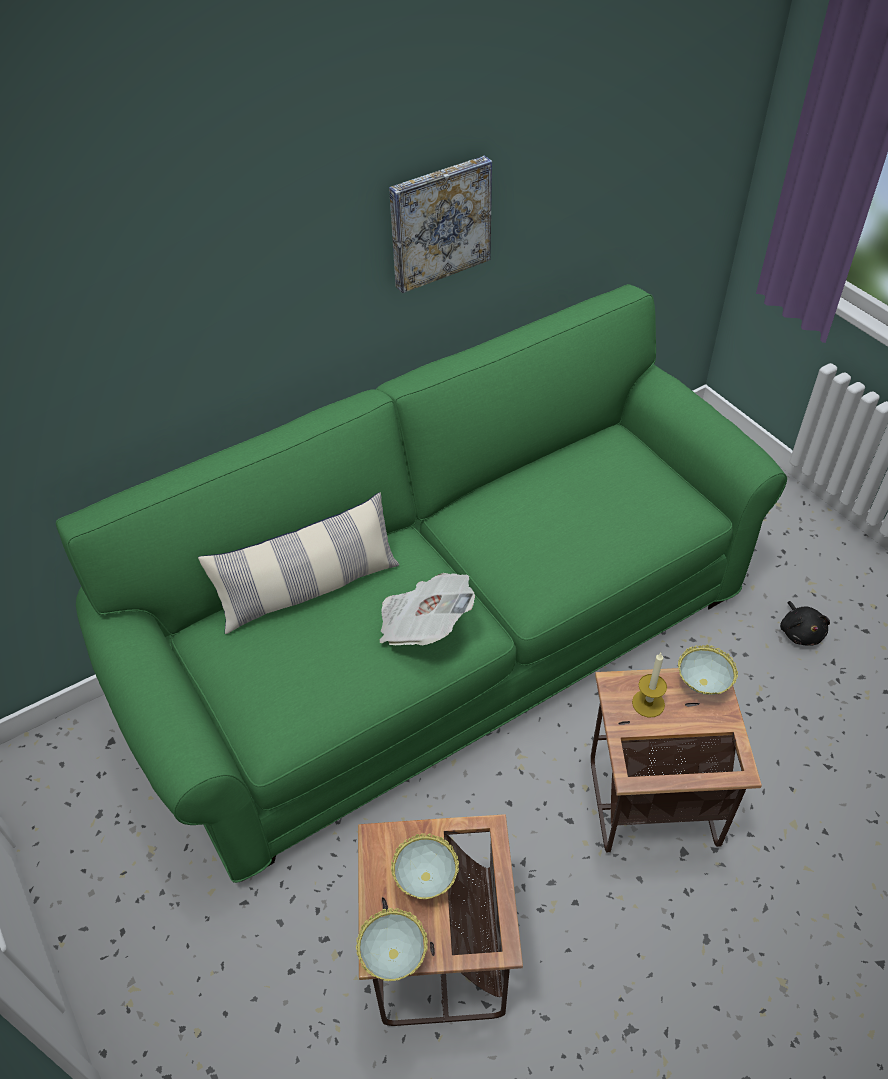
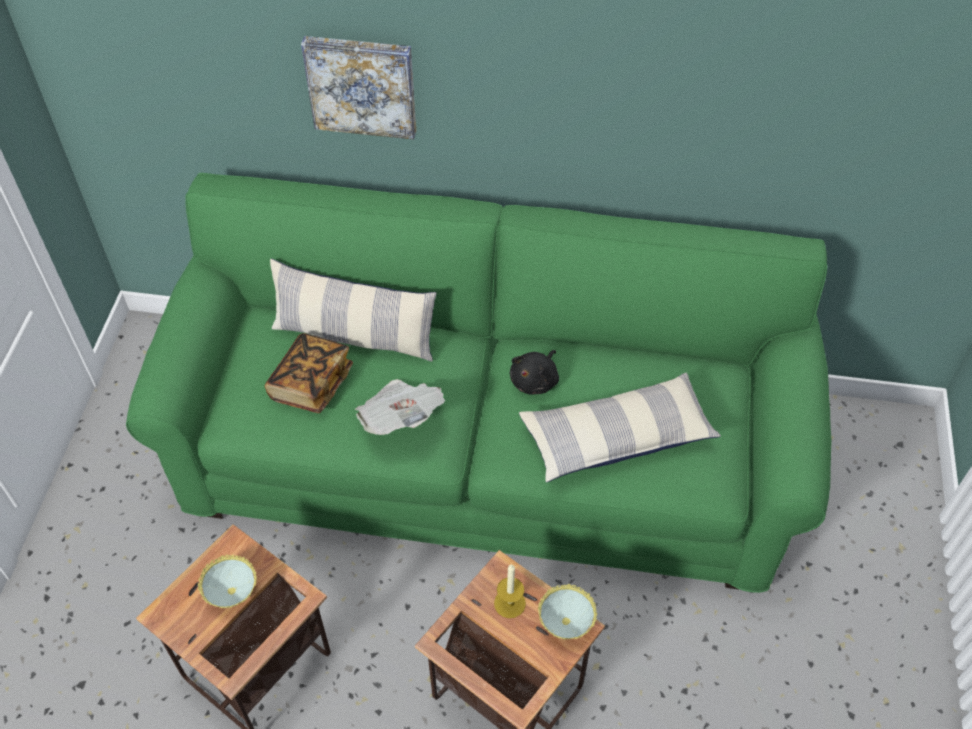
camera: 40 degrees right, 5 degrees up
(315, 652) = (311, 384): none -> book
(394, 957) = (165, 623): bowl -> none
(439, 222) = (611, 91): picture -> picture (362, 85)
(599, 524) = (617, 437): none -> pillow
(800, 632) = (787, 668): black plush toy -> black plush toy (535, 380)

